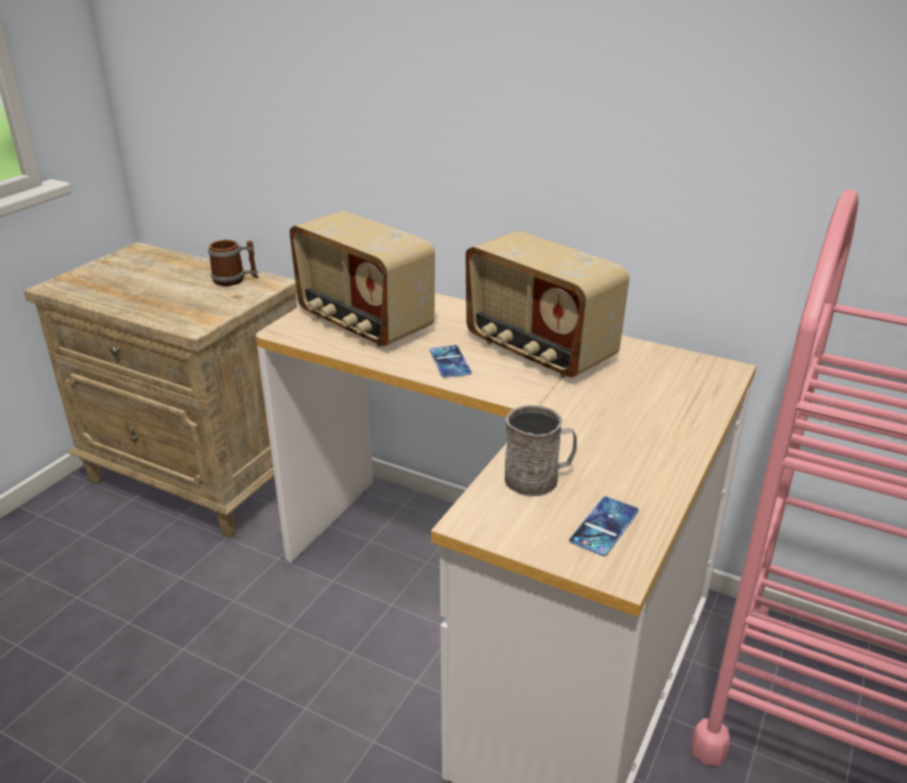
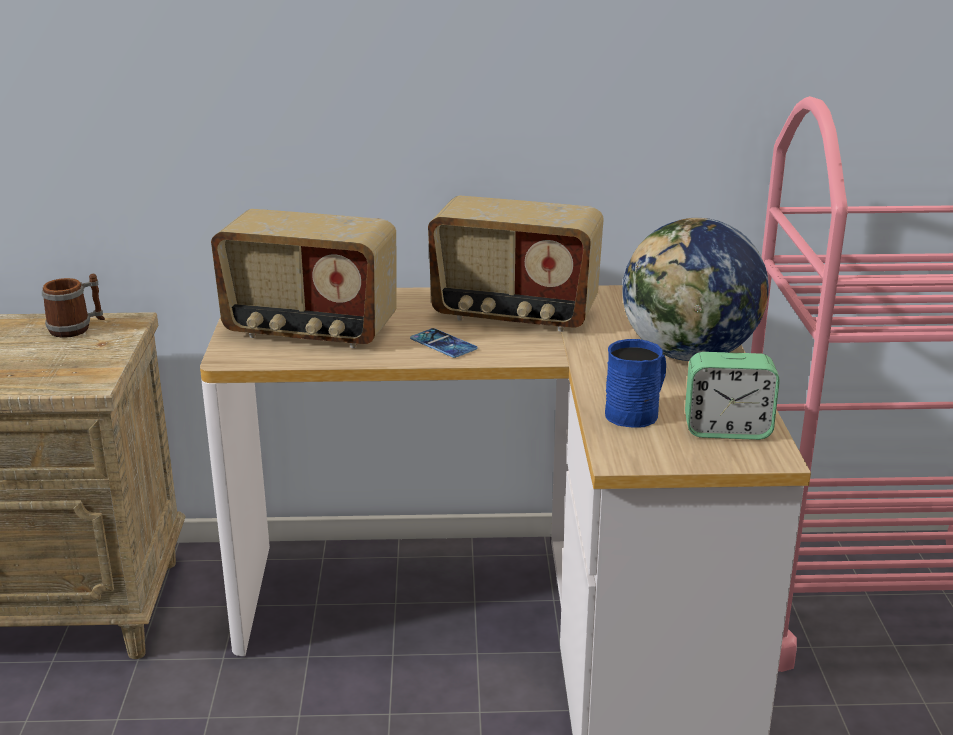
camera: 30 degrees left, 5 degrees down
(539, 479) = (637, 412): grey mug -> blue mug
(604, 526) = (727, 430): phone -> alarm clock
(655, 434) = (689, 354): none -> globe

